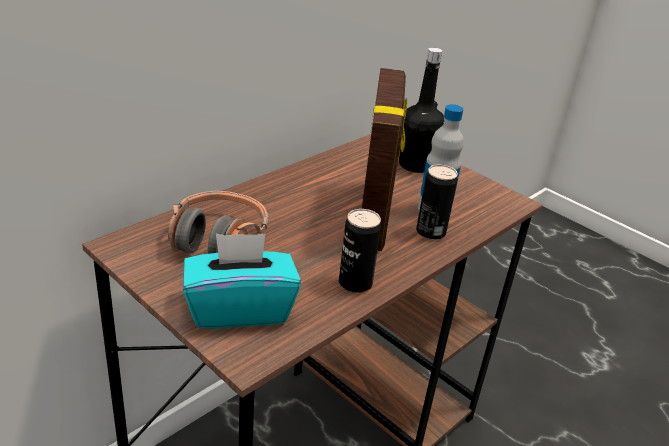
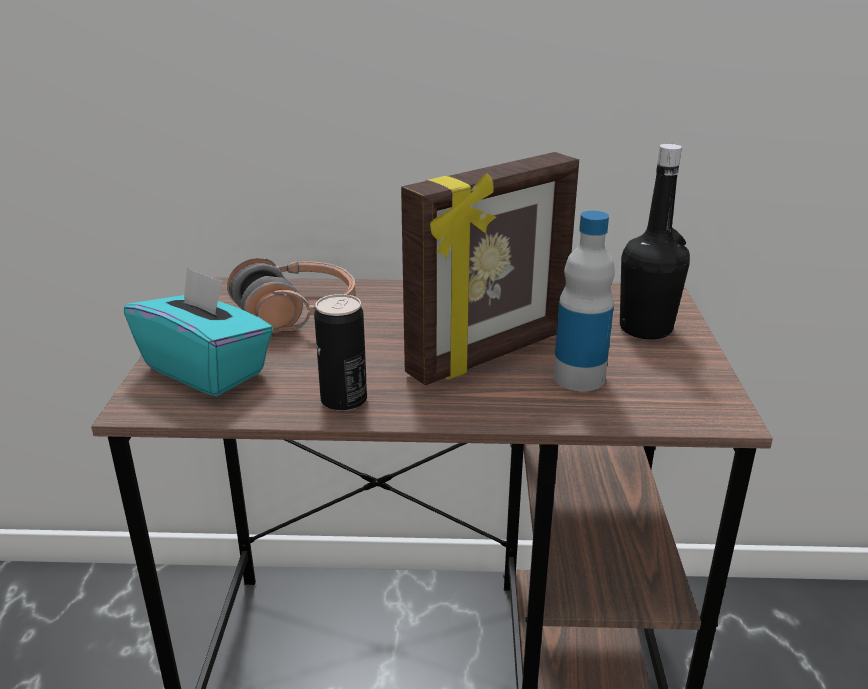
camera: 50 degrees right, 5 degrees down
(430, 232) = (527, 396): can -> none

